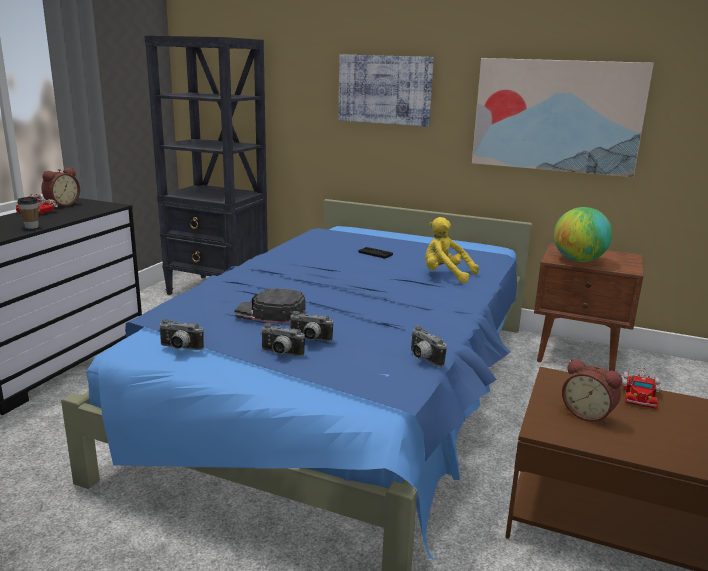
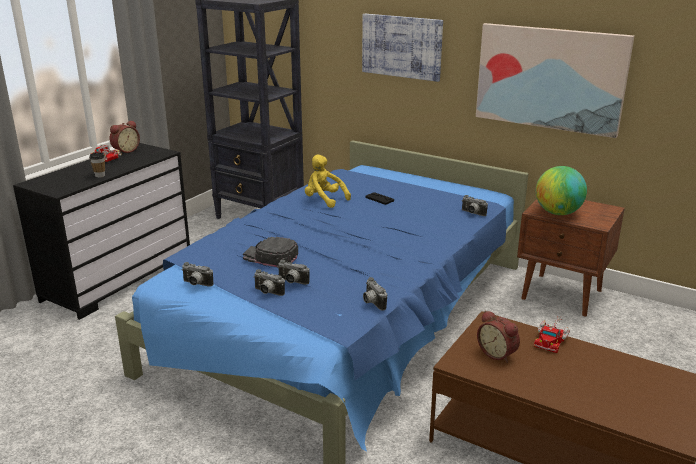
camera: 10 degrees right, 5 degrees up
(445, 275) = (429, 224): yellow plush toy -> yellow plush toy (324, 200)
(486, 264) = (472, 213): none -> camera

